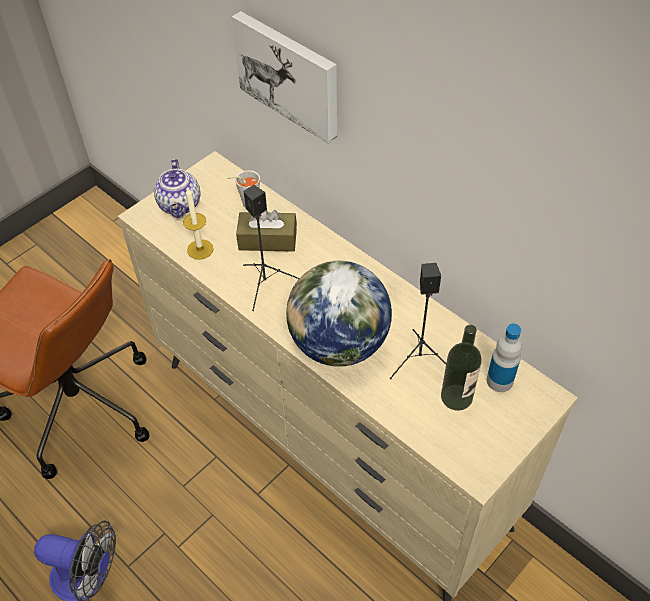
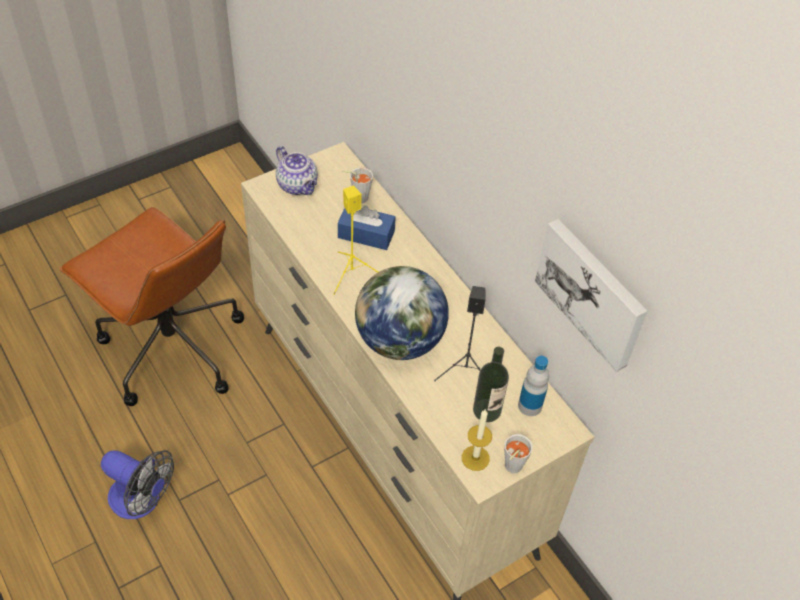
camera: 10 degrees right, 0 degrees up
(180, 205) = (298, 186): teapot -> teapot turned 45 degrees counterclockwise
(200, 249) = (304, 229): candle -> candle (475, 458)
(266, 284) = (352, 273): black speaker -> yellow speaker
(267, 240) = (366, 234): brown tissue box -> blue tissue box
(289, 74) = (411, 94): picture -> picture (592, 292)
(504, 455) = (510, 468): none -> grey cup

